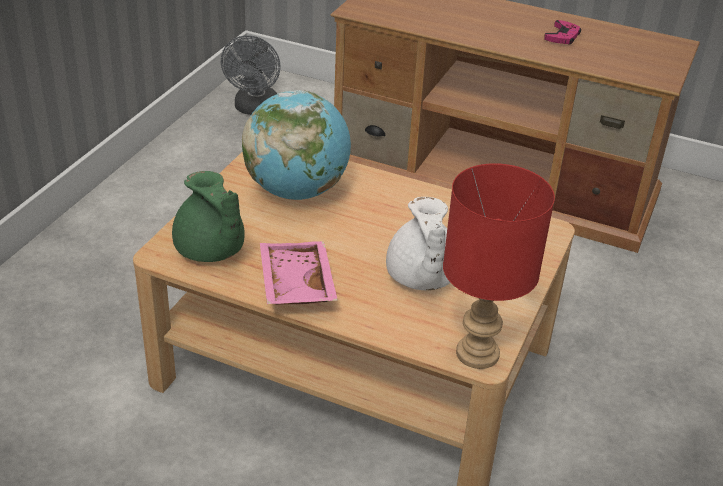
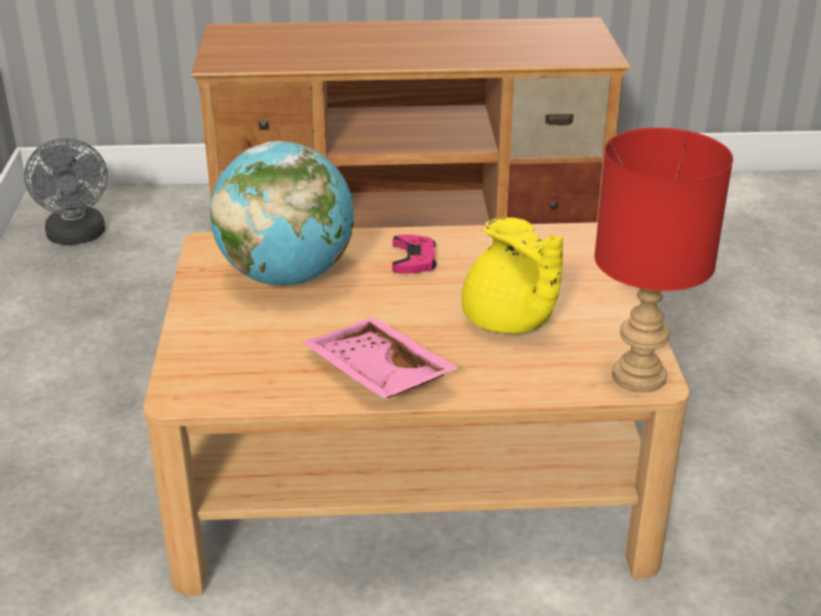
camera: 25 degrees left, 5 degrees down
(211, 251) = (240, 371): green teapot -> none
(420, 278) = (509, 322): white teapot -> yellow teapot
(562, 36) = (467, 41): pink game controller -> pink game controller (414, 259)

